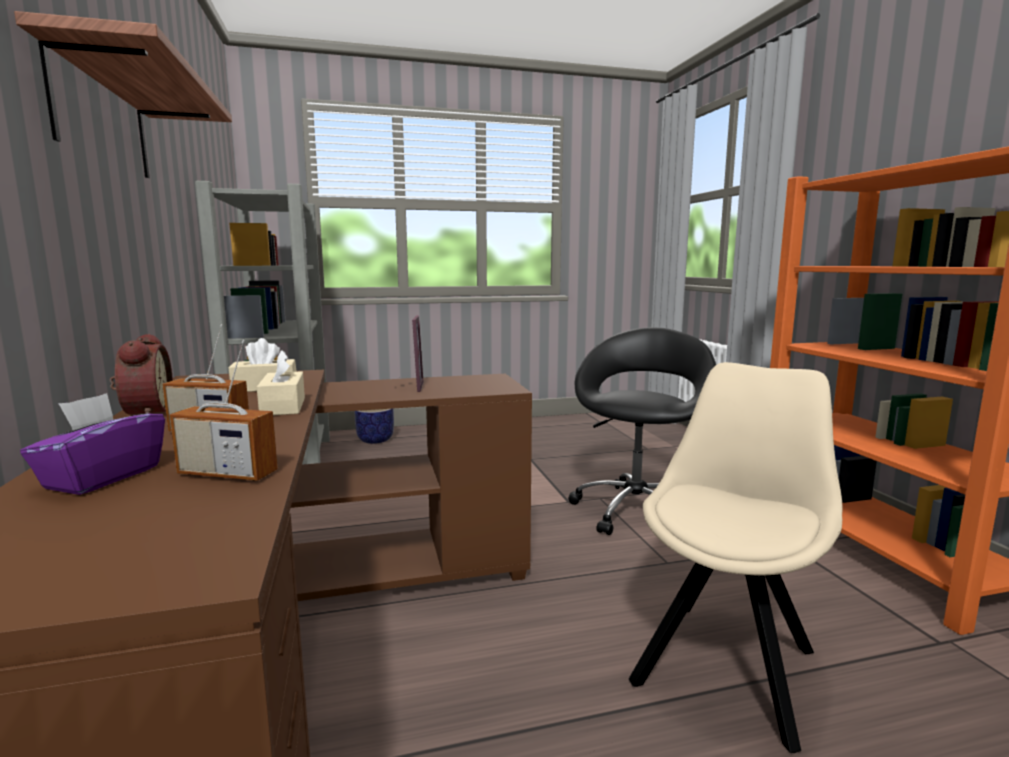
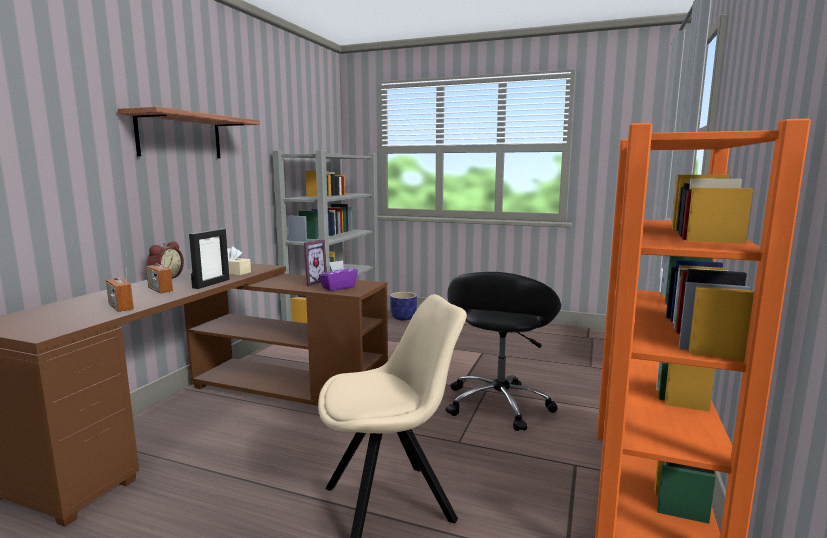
camera: 35 degrees right, 0 degrees up
(102, 477) = (93, 301): purple tissue box -> purple tissue box (338, 287)
(283, 406) = (211, 283): beige tissue box -> picture frame
(638, 511) = (497, 406): black office chair -> black office chair turned 135 degrees clockwise

